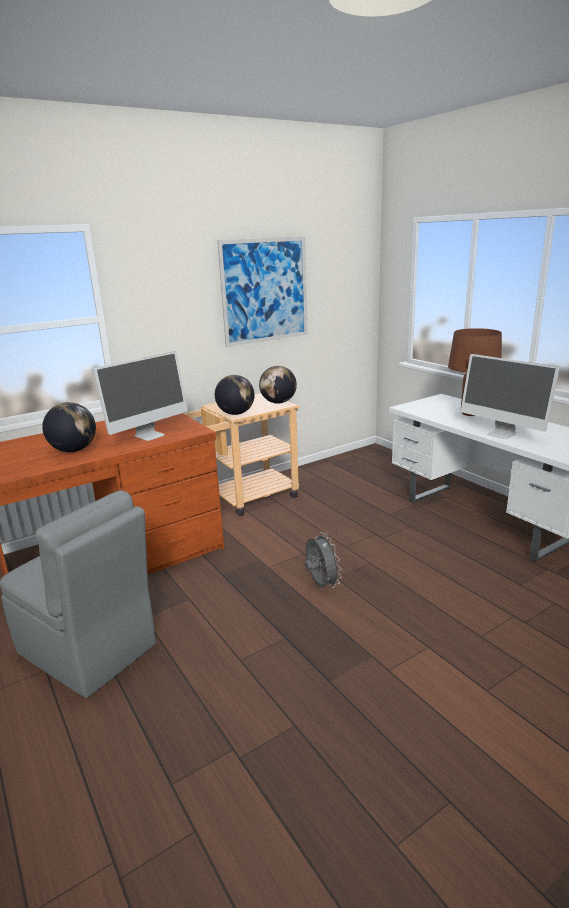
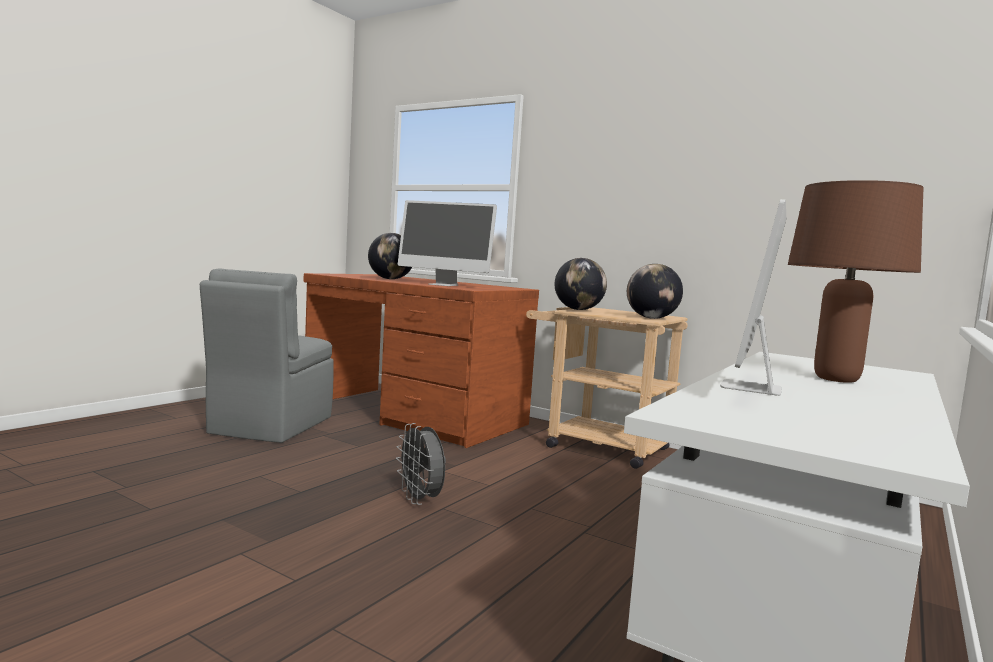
camera: 65 degrees right, 15 degrees down
(265, 291) = (717, 173): picture -> none
(321, 584) = (421, 500): grey fan -> grey fan turned 105 degrees clockwise

